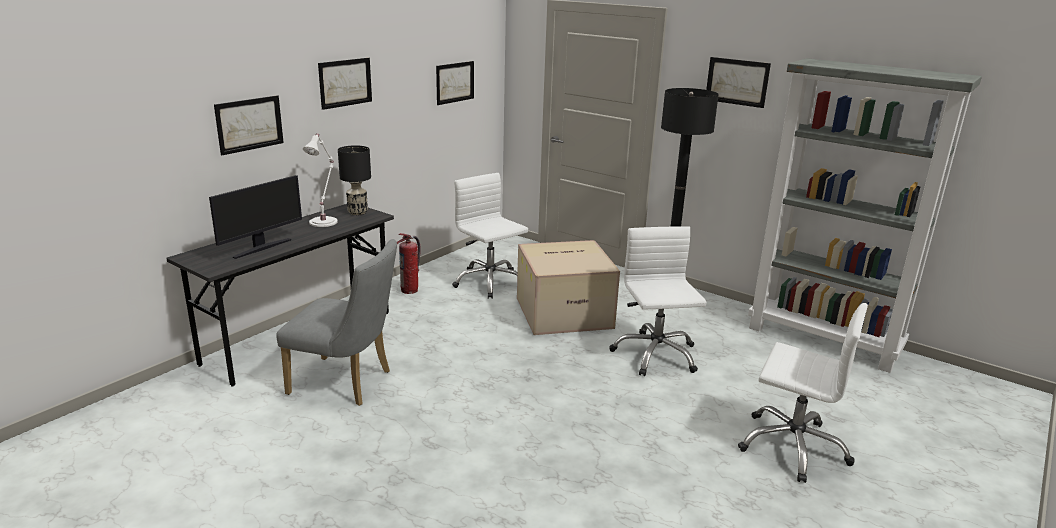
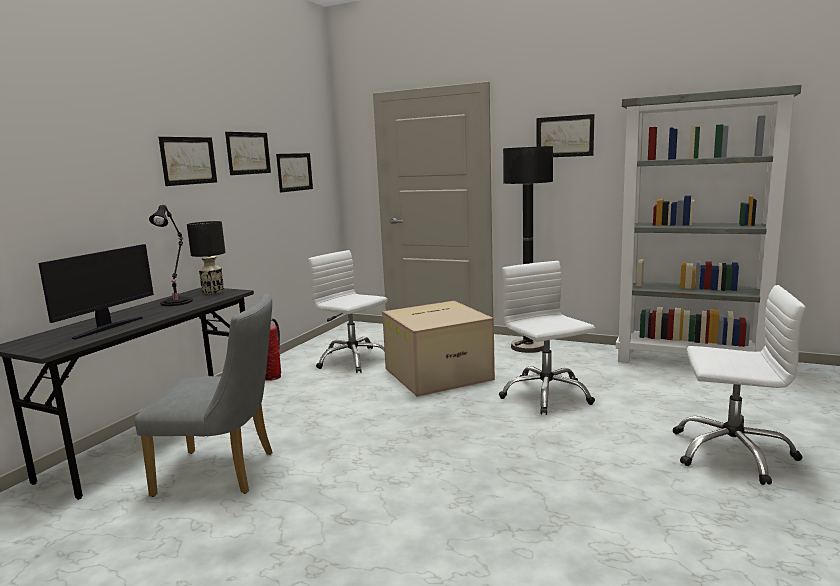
camera: 10 degrees left, 10 degrees down
(249, 124) = (84, 195): picture -> picture (248, 153)
(324, 221) = (178, 301): white table lamp -> black table lamp

